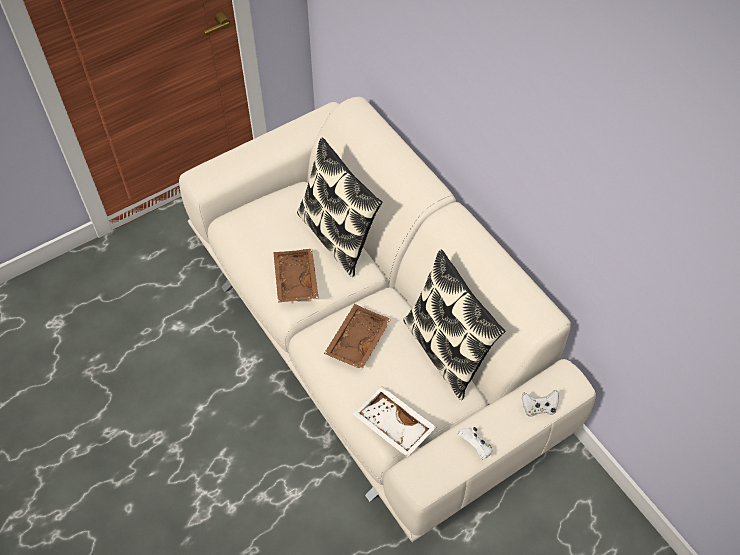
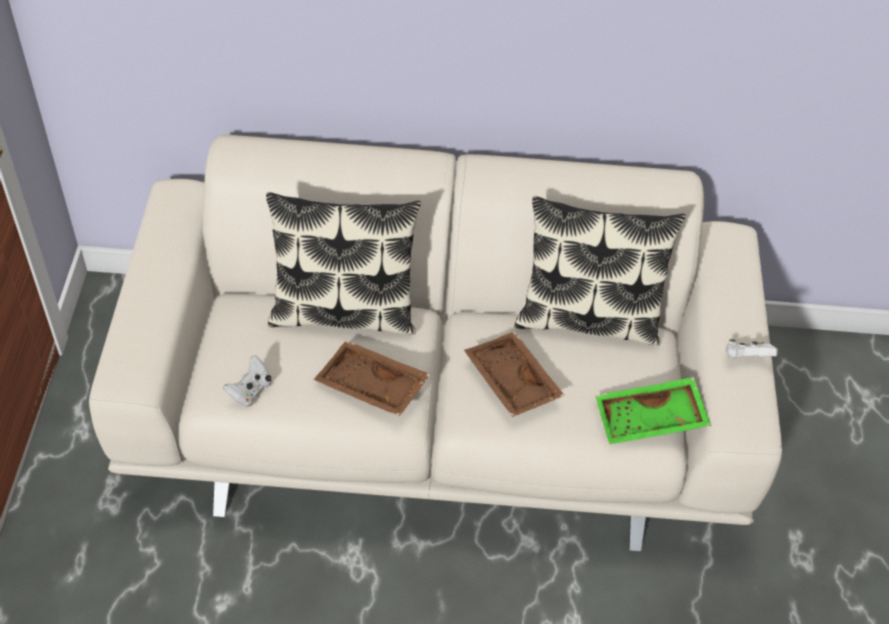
camera: 55 degrees left, 5 degrees down
(392, 426) = (650, 421): white tray -> green tray
(538, 408) = (740, 279): white game controller -> white game controller (250, 391)

